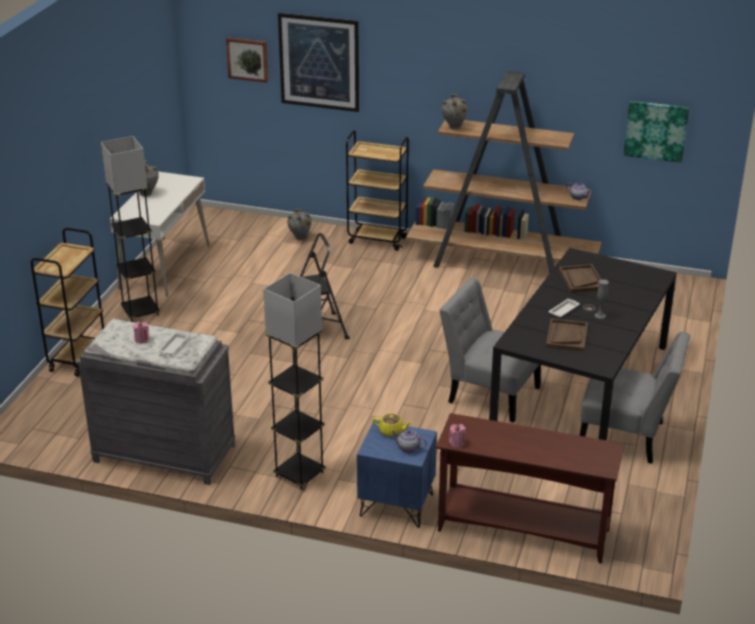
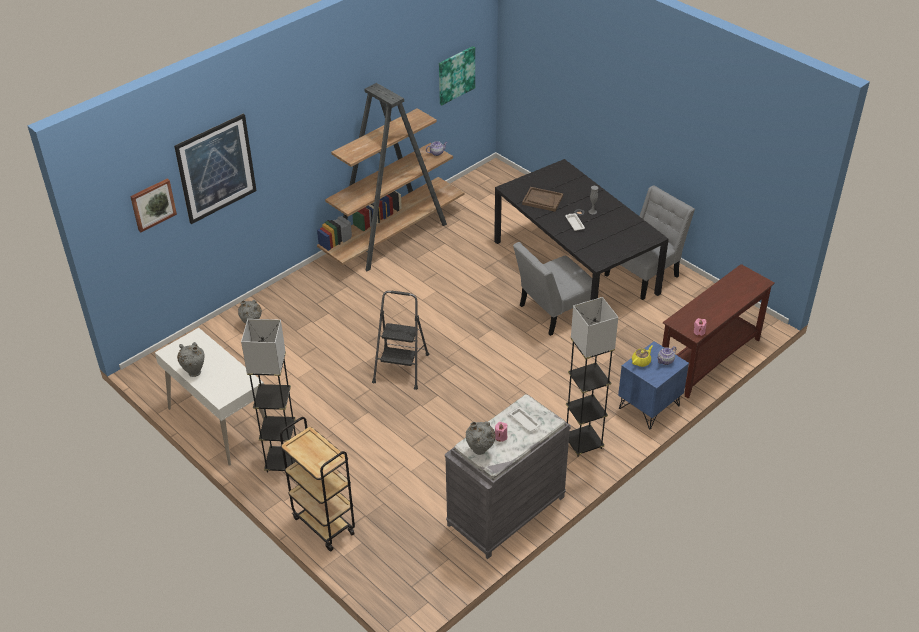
camera: 60 degrees left, 10 degrees up
(378, 240) = (299, 283): brown cart -> none
(454, 127) = (353, 155): grey vase -> grey vase (480, 451)
(566, 336) = (607, 236): brown tray -> none

